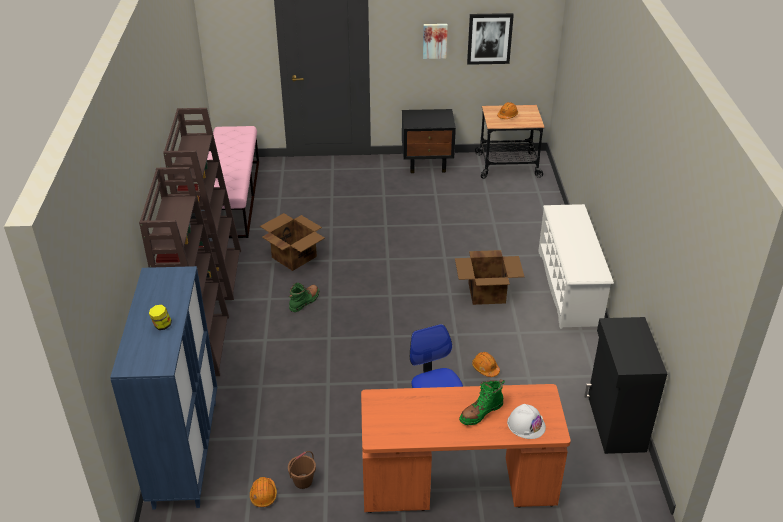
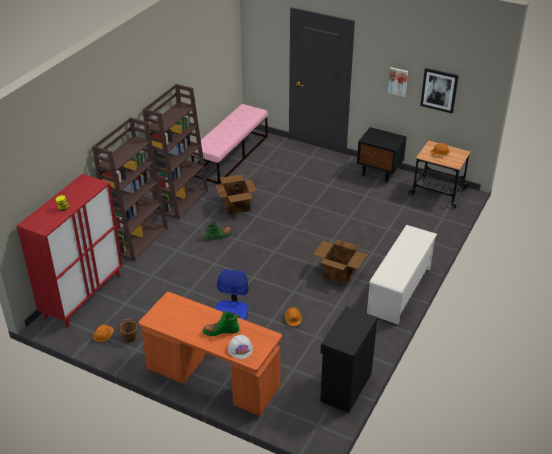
camera: 30 degrees right, 0 degrees up
(185, 452) = (83, 296): blue cabinet -> red cabinet

